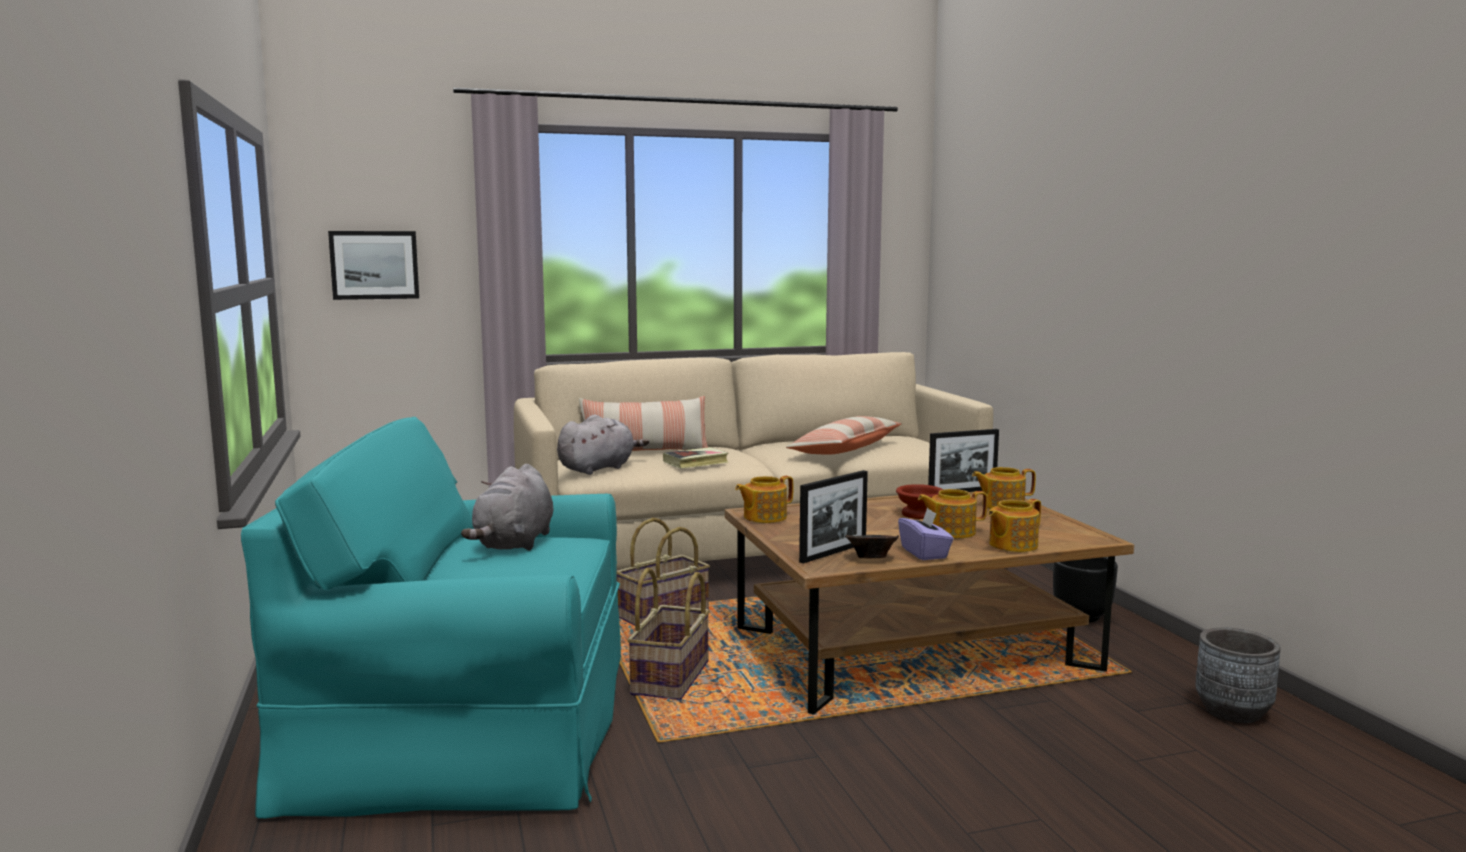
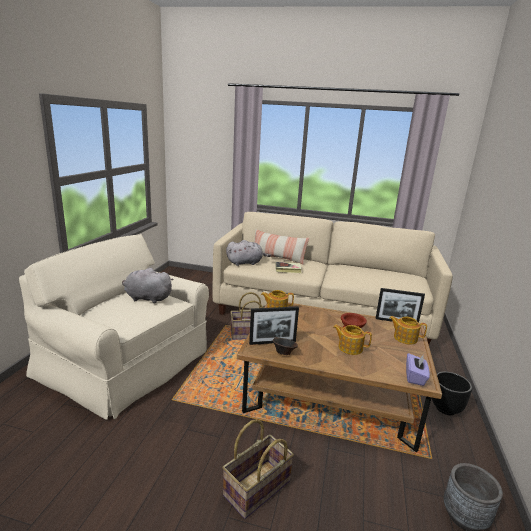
camera: 30 degrees right, 10 degrees up
(374, 265) = (197, 159): picture -> none
(469, 725) = (125, 362): turquoise armchair -> beige armchair
(514, 544) = (146, 298): grey plush toy -> grey plush toy turned 60 degrees clockwise
(672, 678) = (214, 369): basket -> basket (257, 489)
(845, 450) = (367, 278): pillow -> none
(924, 553) = (313, 358): purple tissue box -> purple tissue box (415, 377)
(1012, 545) = (366, 369): teapot -> none

